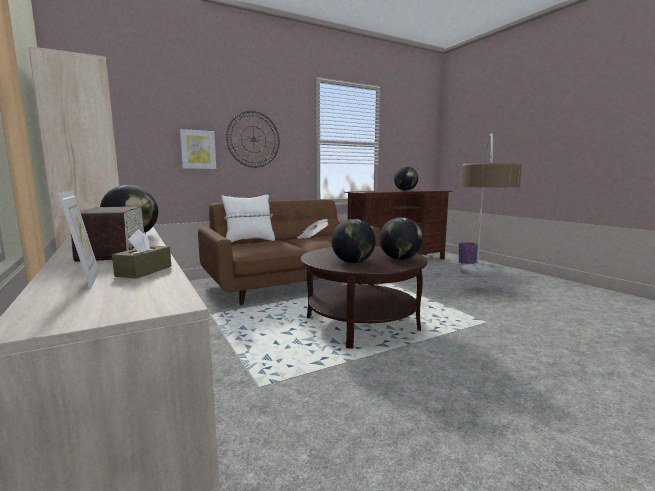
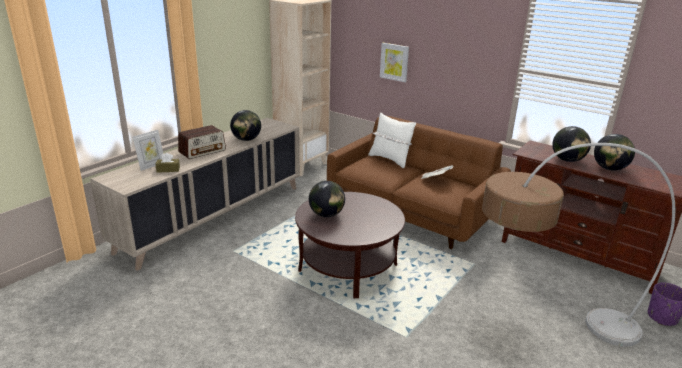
camera: 65 degrees right, 15 degrees up
(253, 139) = (444, 58): wall clock -> none
(400, 259) = (354, 232): globe -> globe (567, 160)

